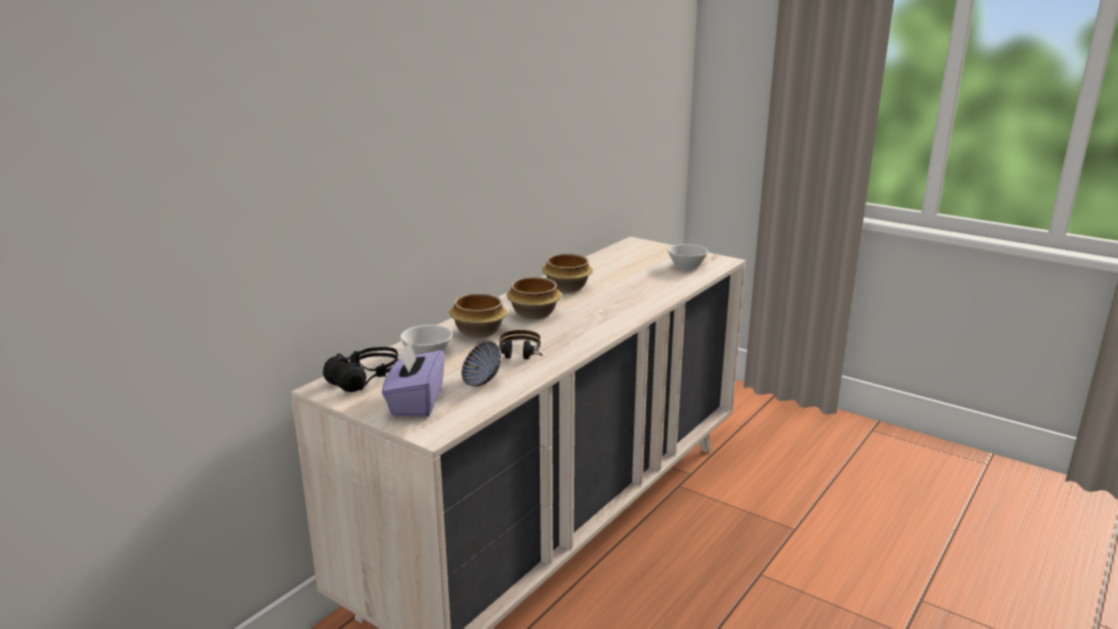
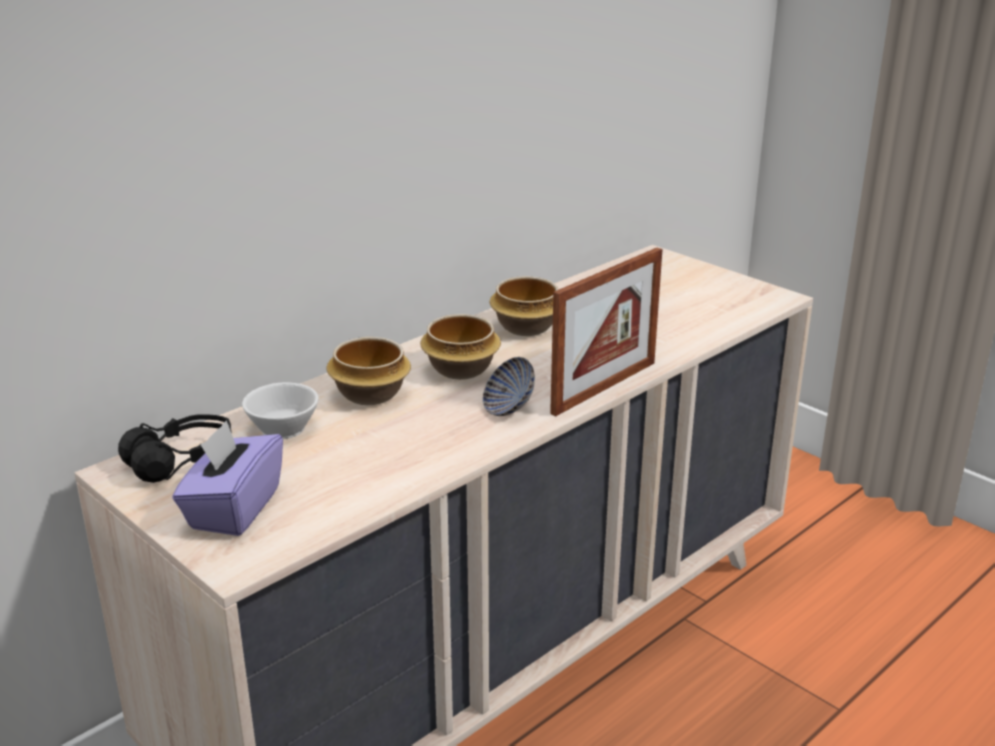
camera: 10 degrees right, 5 degrees up
(482, 381) = (341, 480): bowl -> bowl (508, 408)
(521, 357) = (412, 444): headphones -> none
(633, 317) = (604, 387): none -> picture frame
(686, 265) = (717, 302): white cup -> none

